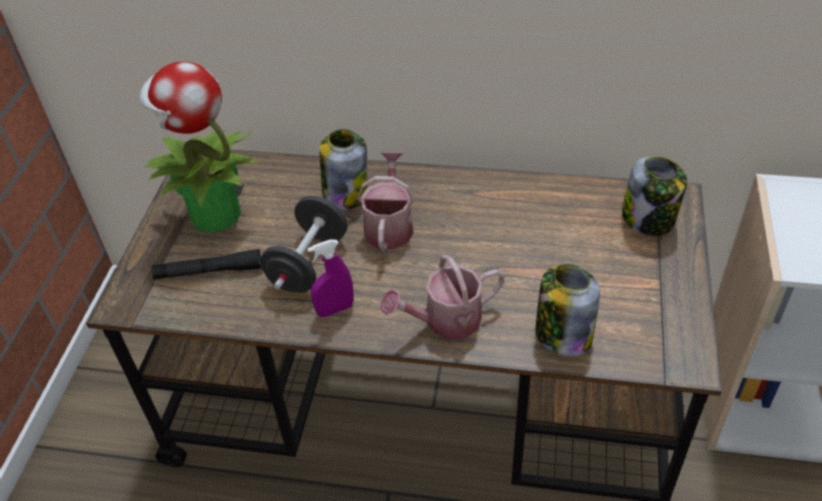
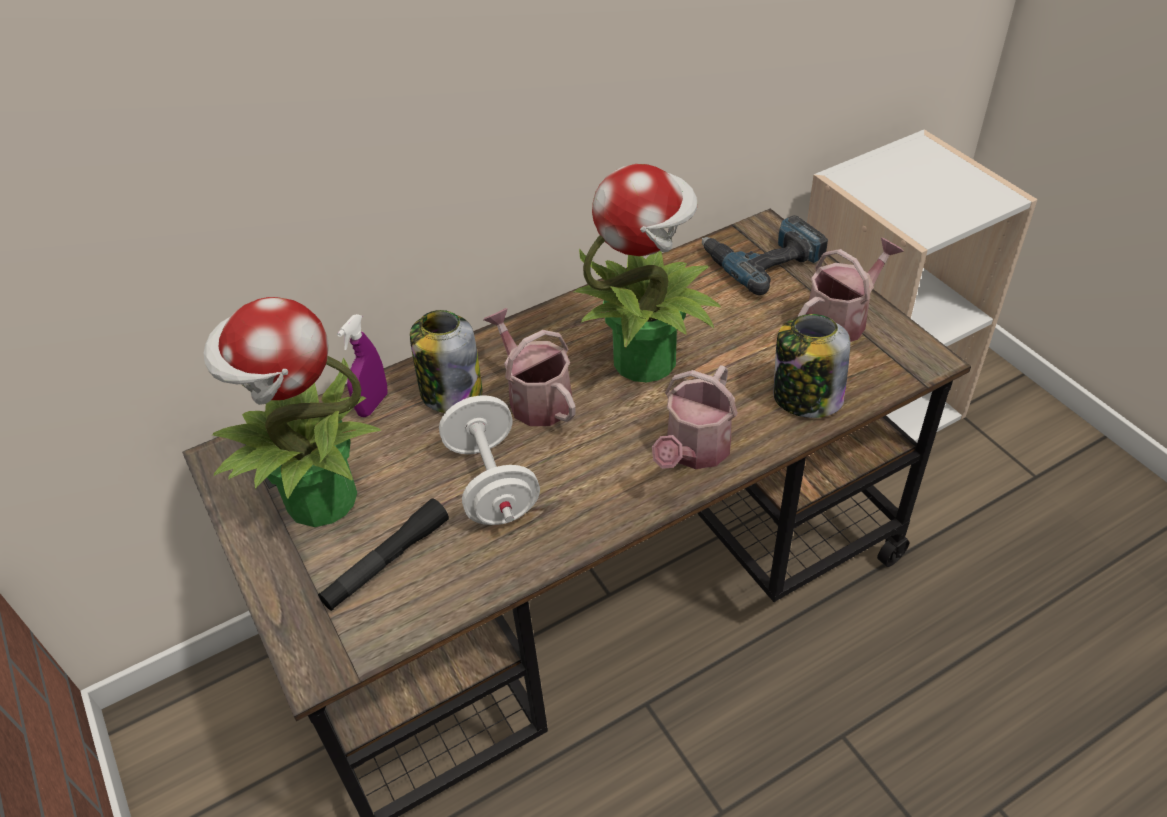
camera: 40 degrees left, 0 degrees up
(308, 263) = (492, 483): black dumbbell -> white dumbbell
(335, 309) = (575, 510): purple spray bottle -> purple spray bottle (373, 404)
(485, 241) = (646, 358): none -> potted plant
(649, 219) = (763, 259): jar -> power drill
(657, 296) = (841, 319): none -> watering can

